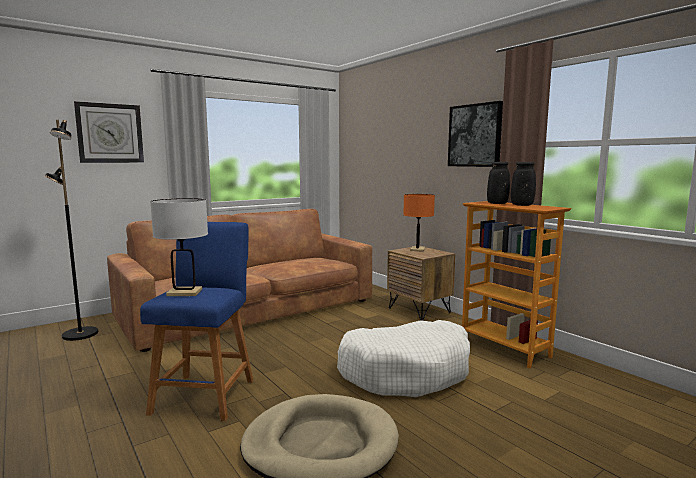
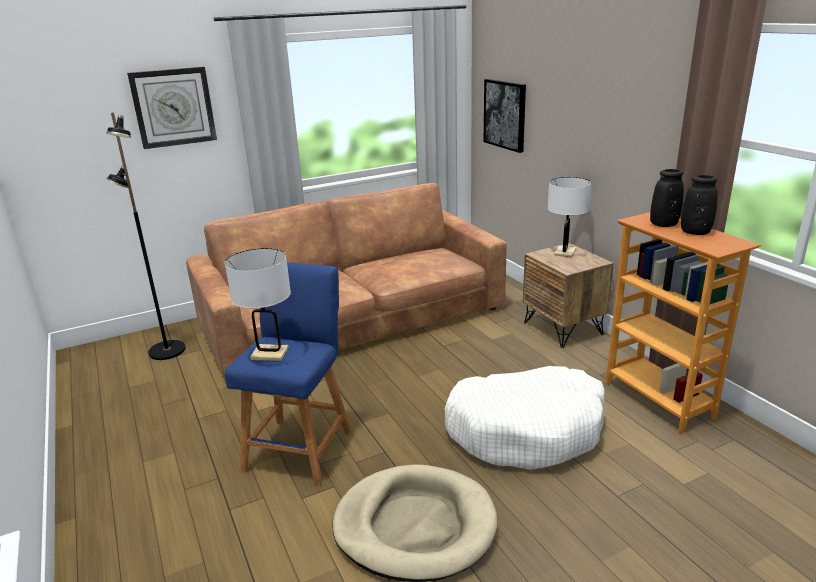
camera: 10 degrees right, 15 degrees up
(417, 249) = (565, 252): orange table lamp -> white table lamp
(475, 135) = (650, 109): picture -> picture (505, 114)

